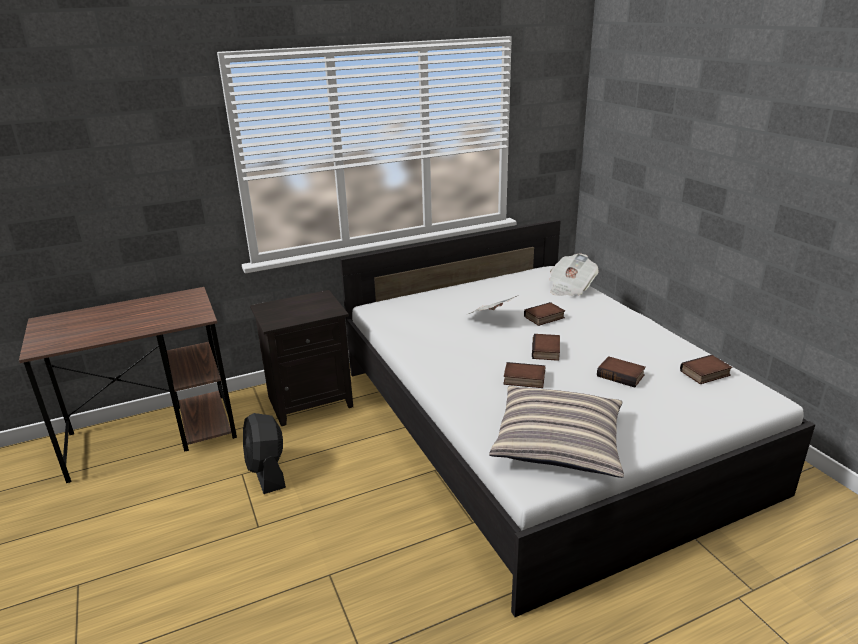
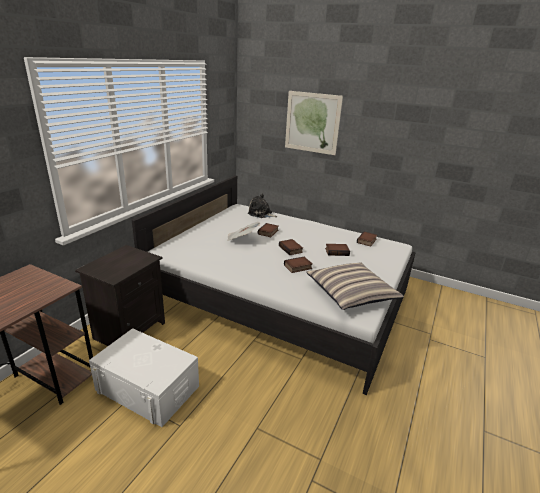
camera: 40 degrees left, 0 degrees up
(267, 472) = (148, 388): black fan -> white storage box
(570, 288) = (261, 214): newspaper -> plush toy
(685, 140) = (312, 123): none -> picture

